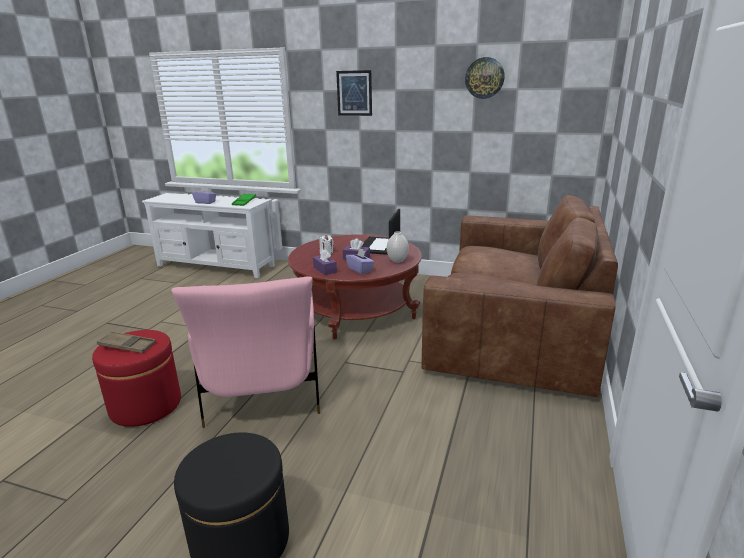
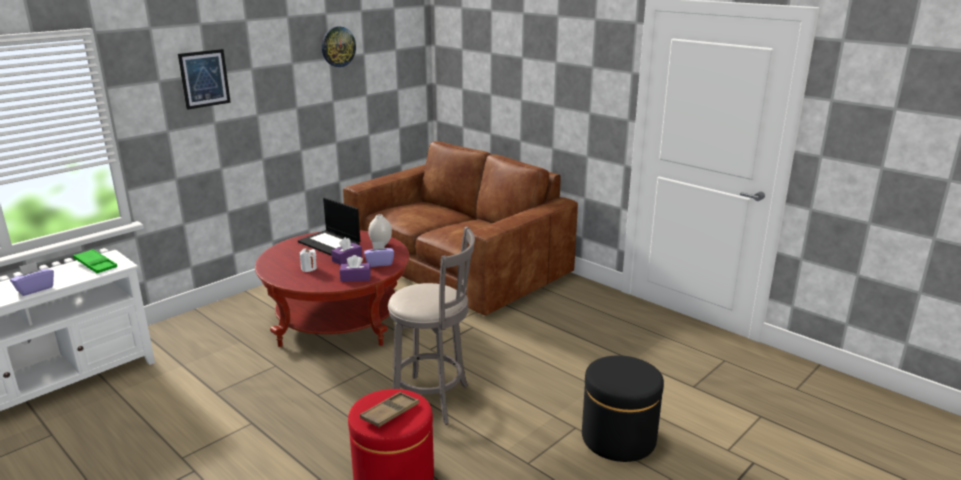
camera: 65 degrees left, 0 degrees up
(263, 389) = (434, 400): pink armchair -> grey stool

